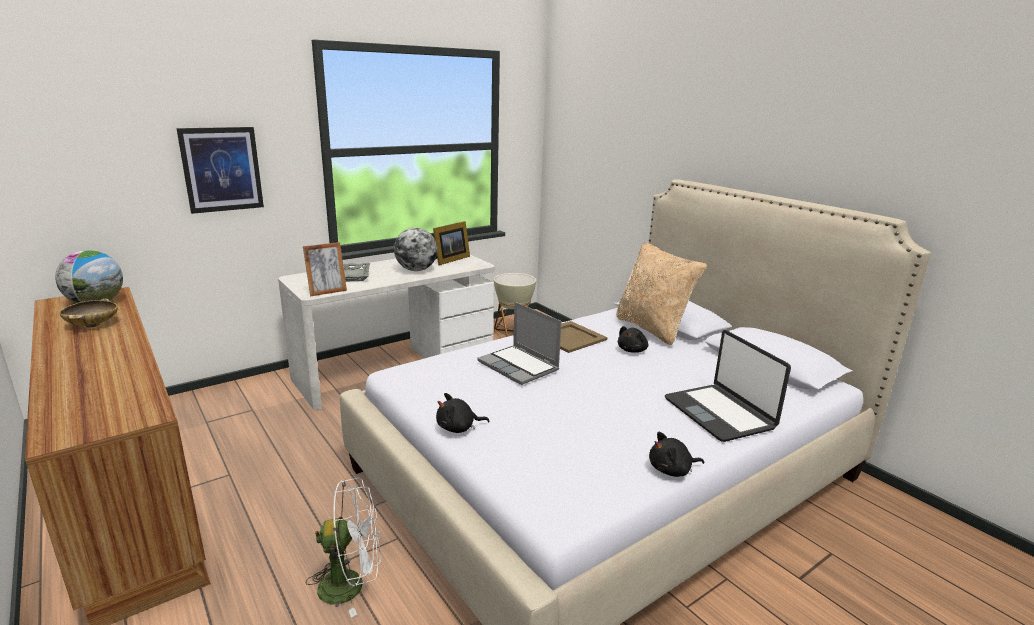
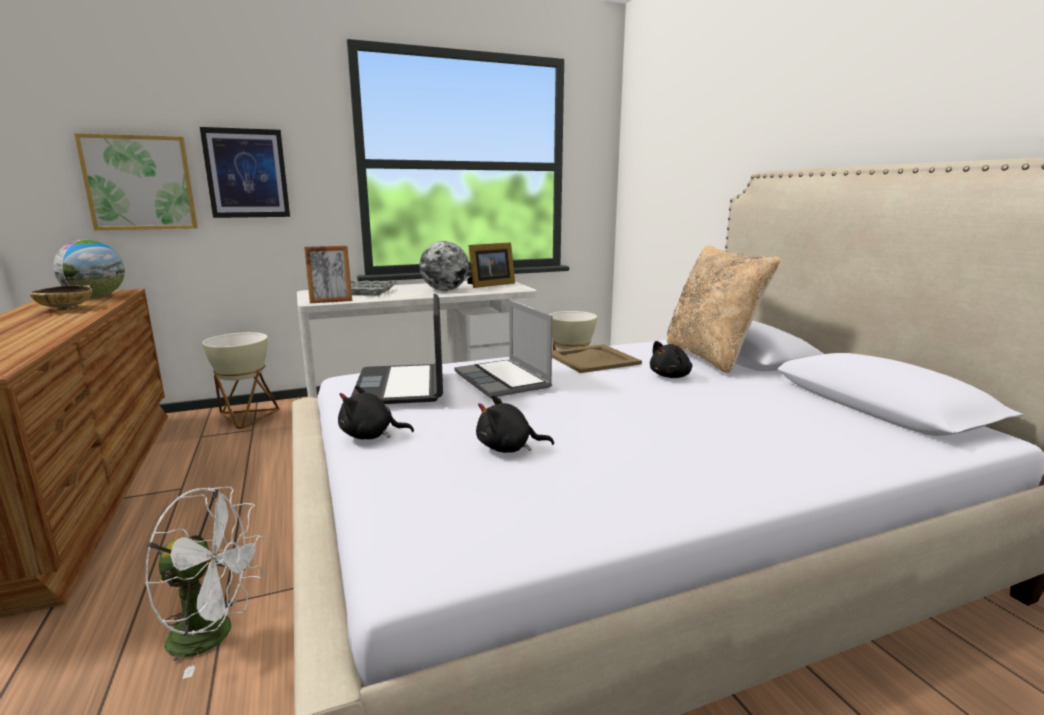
camera: 15 degrees right, 5 degrees down
(118, 185) = (140, 183): none -> picture
(237, 398) = (246, 418): none -> planter
(672, 470) = (649, 520): black plush toy -> black plush toy (508, 448)
(719, 413) = (769, 453): laptop -> laptop (402, 386)

